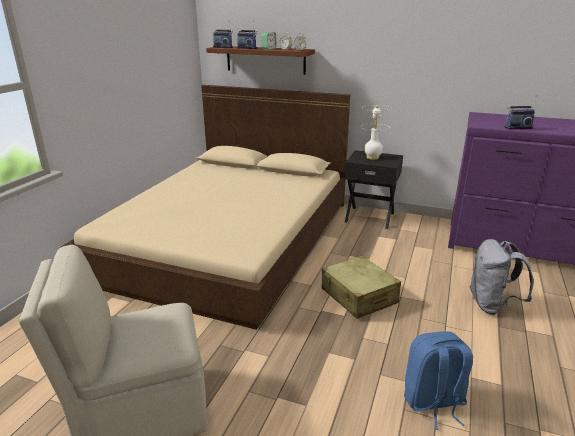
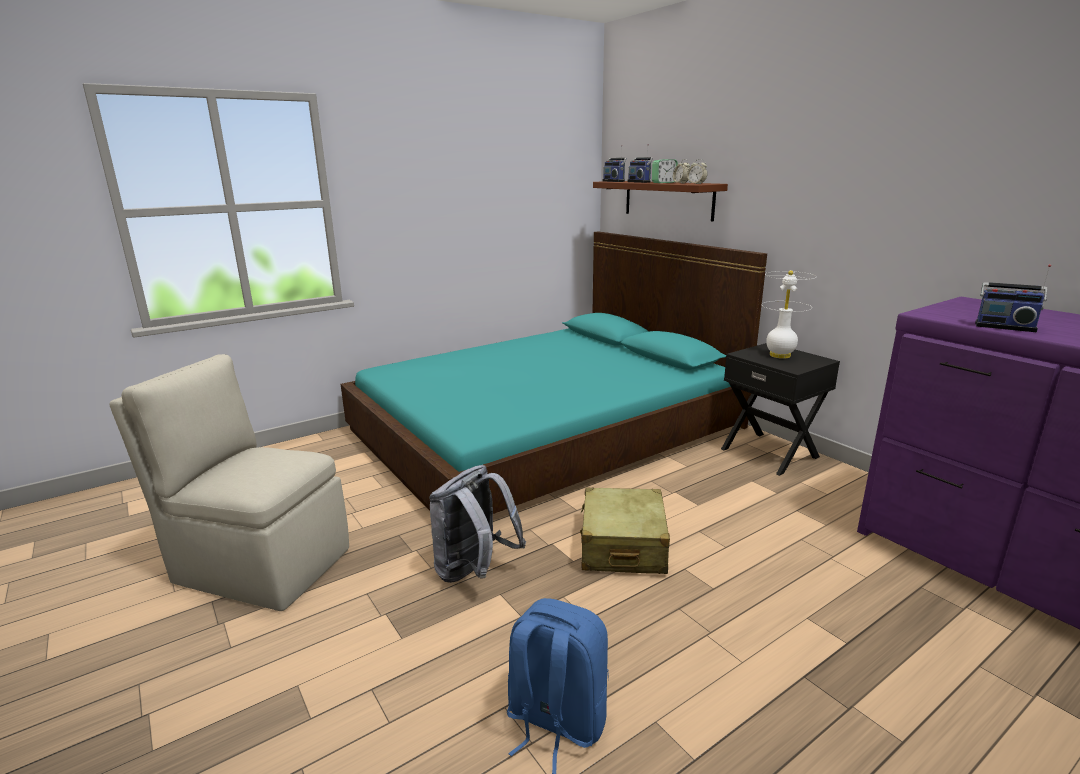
camera: 35 degrees right, 5 degrees down
(229, 238) = (546, 428): beige bed -> turquoise bed
(491, 305) = (832, 641): grey backpack -> grey backpack (474, 572)

